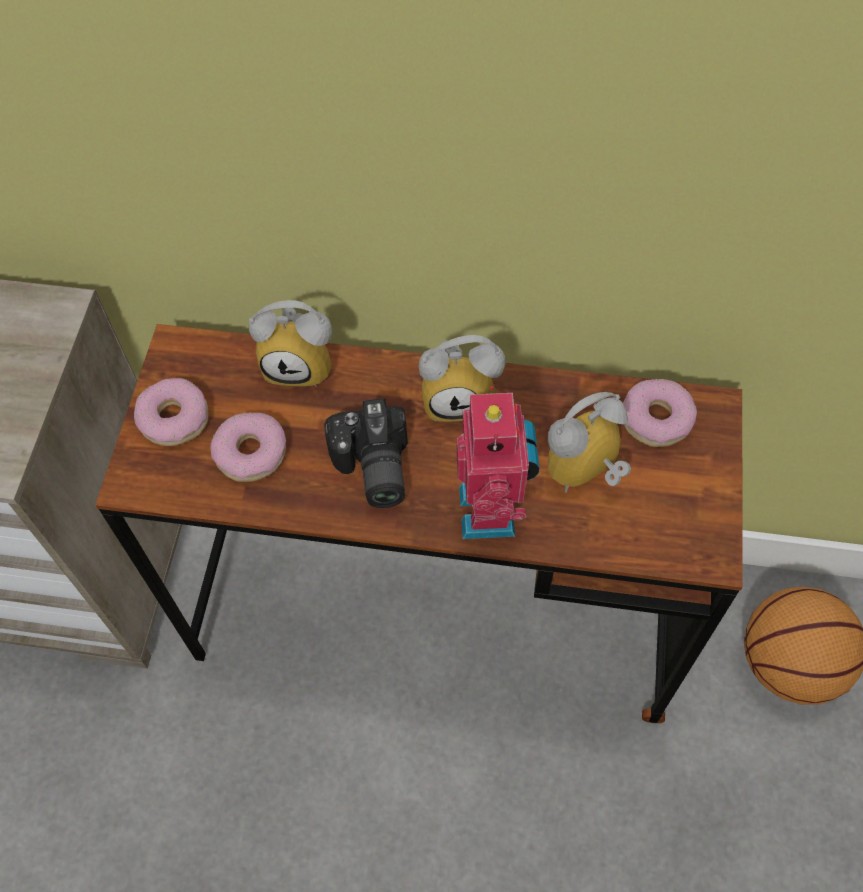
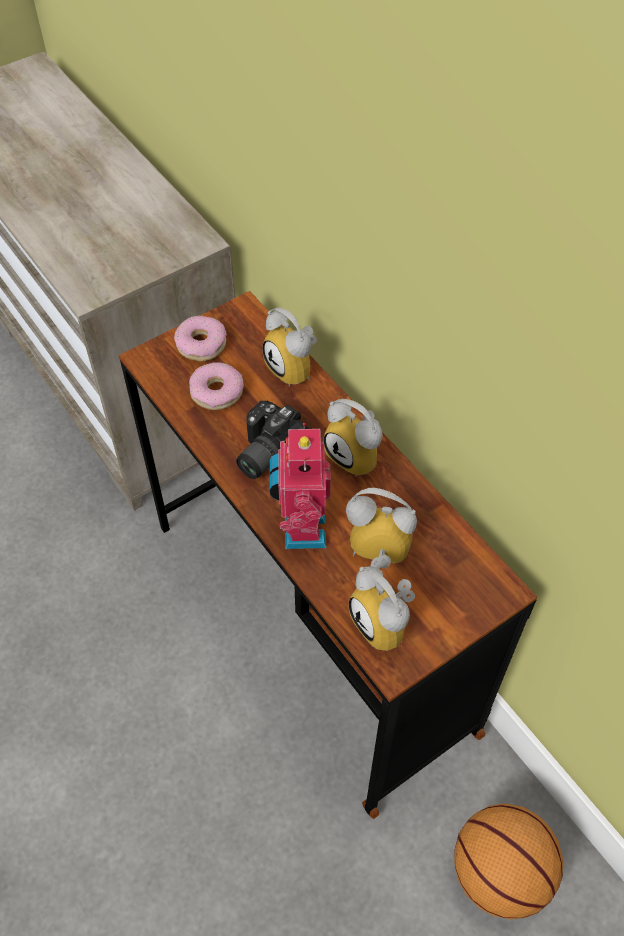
camera: 45 degrees right, 5 degrees down
(492, 511) = (301, 529): toy robot -> toy robot turned 135 degrees clockwise
(656, 418) = (458, 565): donut -> none
(663, 526) = (386, 624): none -> alarm clock

